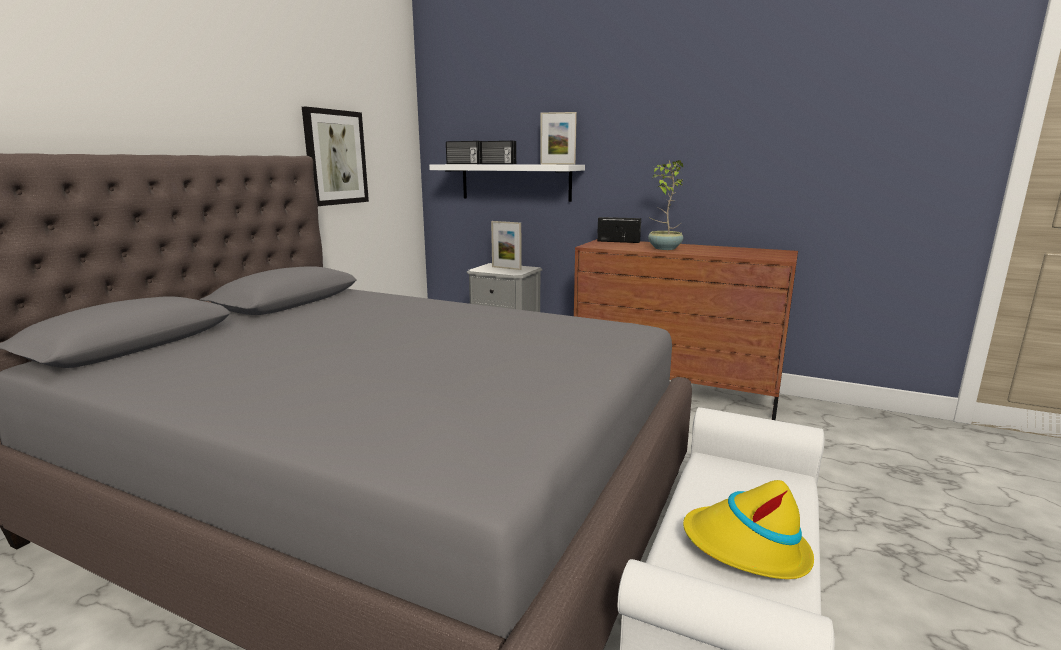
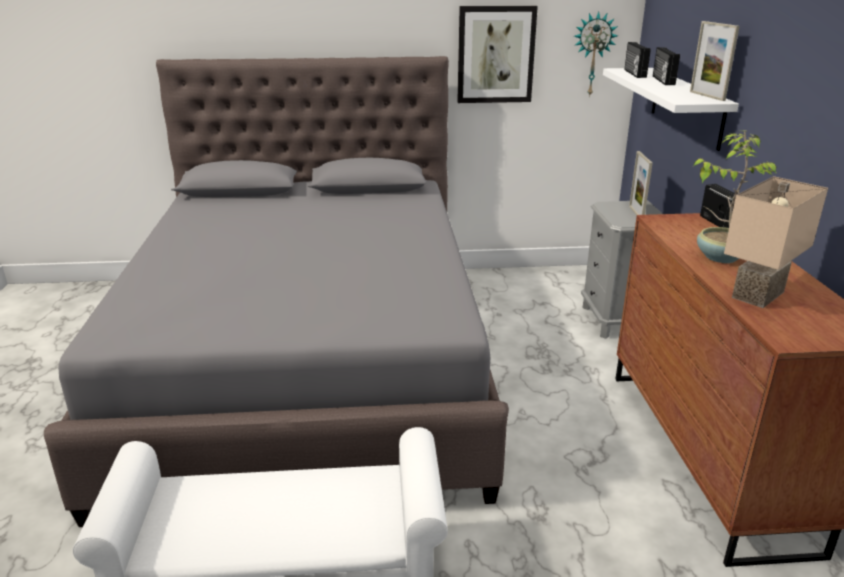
camera: 60 degrees right, 10 degrees up
(397, 158) = (592, 54): none -> wall clock
(720, 253) = (755, 293): none -> beige table lamp
(746, 548) = (243, 519): yellow hat -> none

